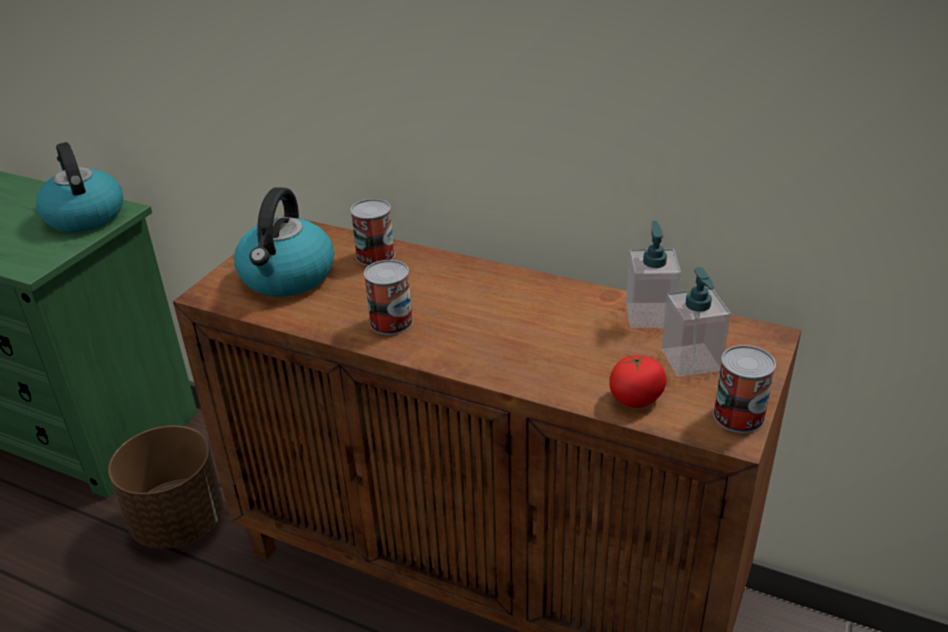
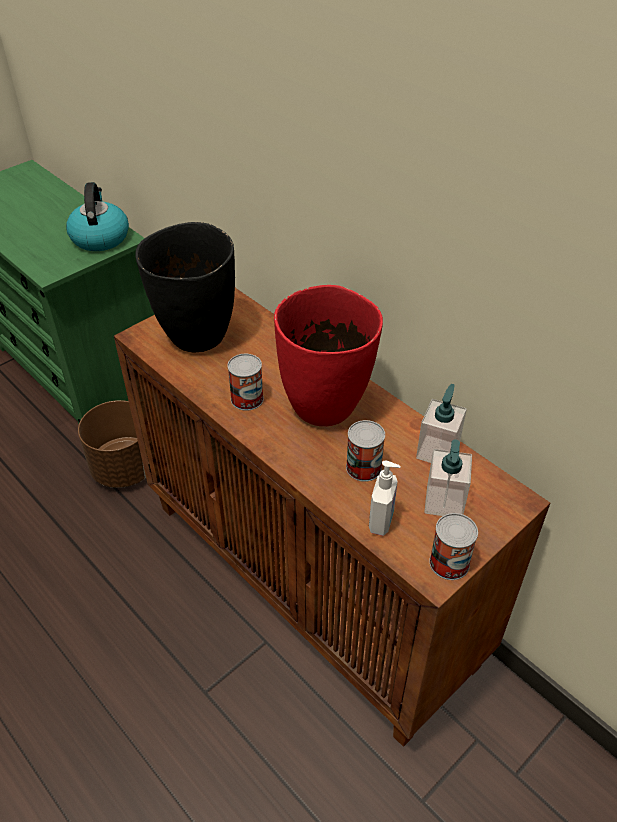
camera: 20 degrees right, 10 degrees up
(287, 277) = (197, 337): kettle -> black vase
(375, 256) = (267, 336): can -> can (363, 467)
(492, 306) = (326, 406): none -> red vase
(635, 399) = (382, 521): tomato -> soap dispenser

